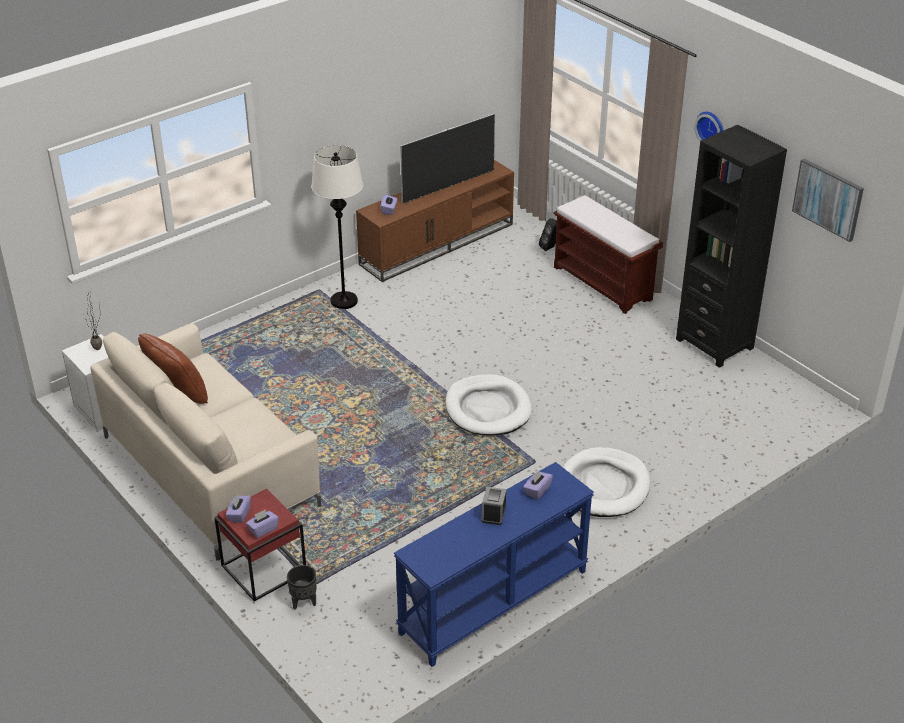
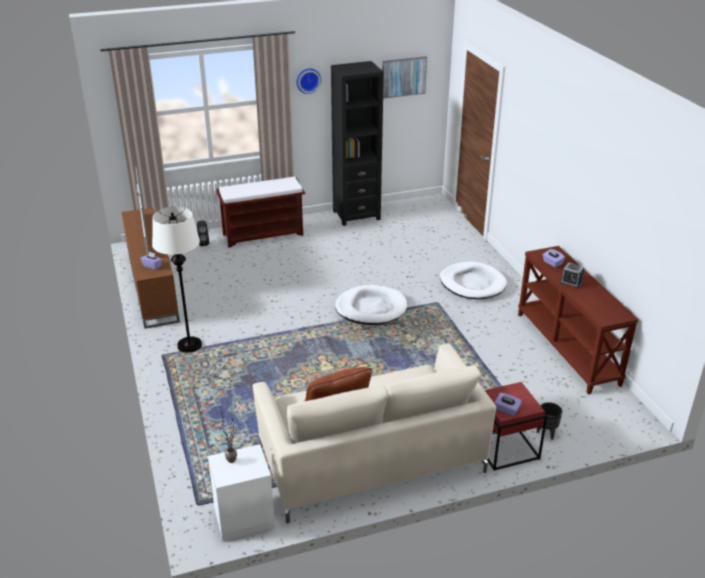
camera: 70 degrees left, 5 degrees down
(263, 529) = (528, 400): purple tissue box -> none
(494, 603) = (568, 348): blue console table -> brown console table

